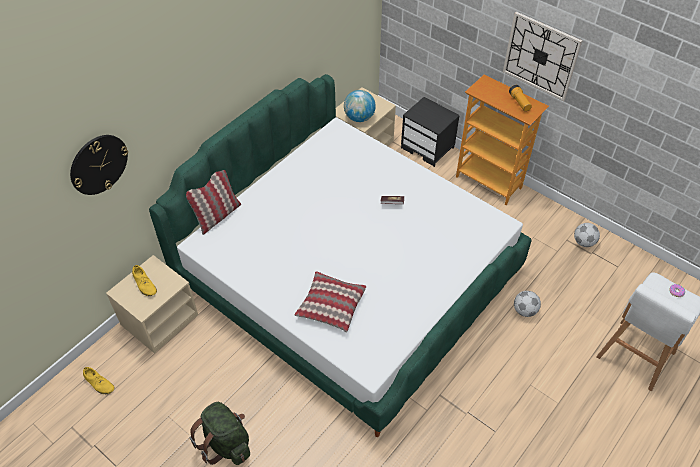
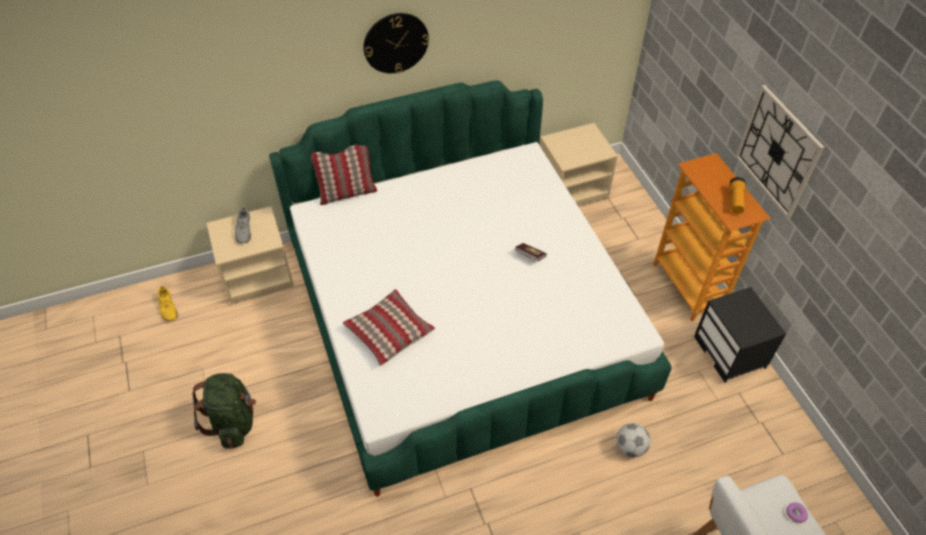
camera: 30 degrees right, 0 degrees up
(98, 164) = (213, 84): wall clock -> wall clock (395, 43)
(144, 284) = (244, 230): yellow shoe -> grey shoe
(359, 118) = (567, 153): globe -> none
(428, 148) = (643, 220): black nightstand -> black nightstand (730, 352)
(584, 242) = (759, 405): football -> none

